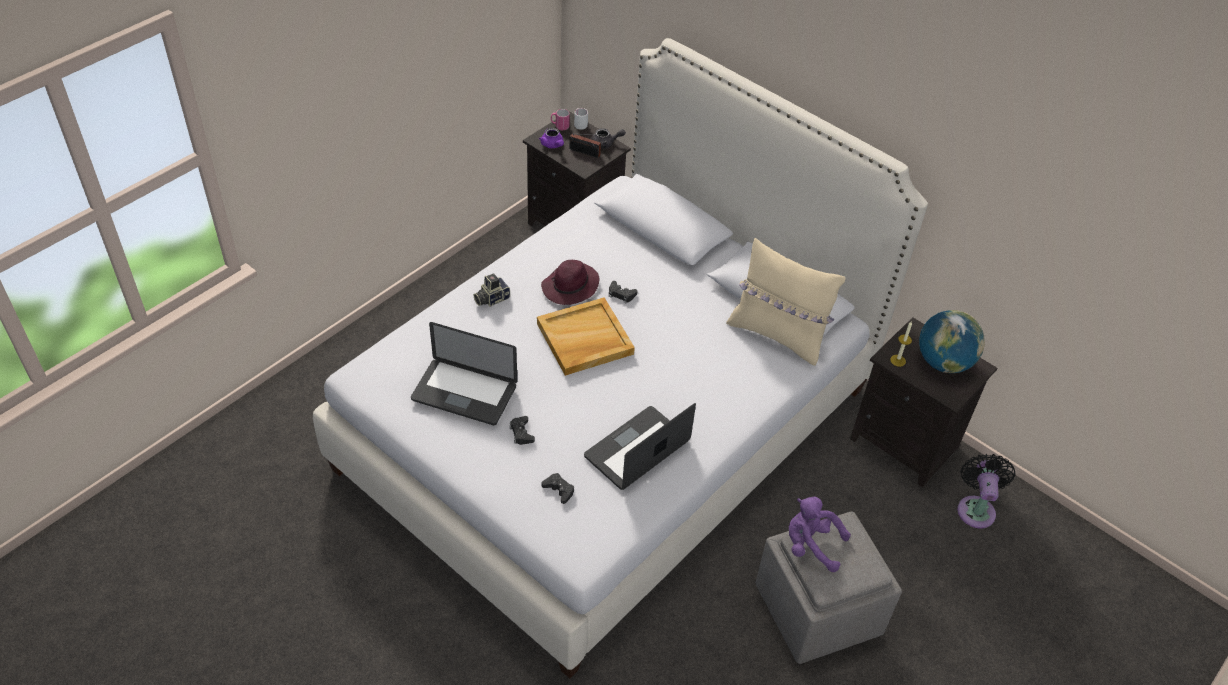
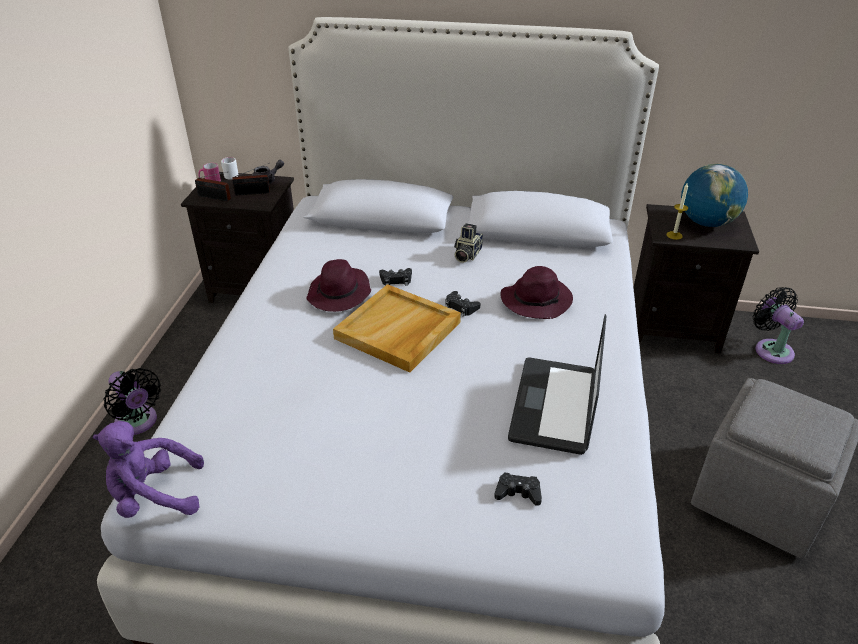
camera: 30 degrees left, 10 degrees down
(415, 309) = (138, 423): none -> black fan
(464, 393) = (311, 443): laptop -> none
(491, 298) = (261, 337): camera -> camera (466, 254)
(521, 433) = (416, 453): black game controller -> black game controller (461, 307)
(553, 145) = (216, 198): purple teapot -> radio
(709, 364) = (536, 300): none -> purple hat
(778, 335) = (568, 254): beige pillow -> none
(811, 545) = (764, 421): purple plush toy -> purple plush toy (154, 496)

